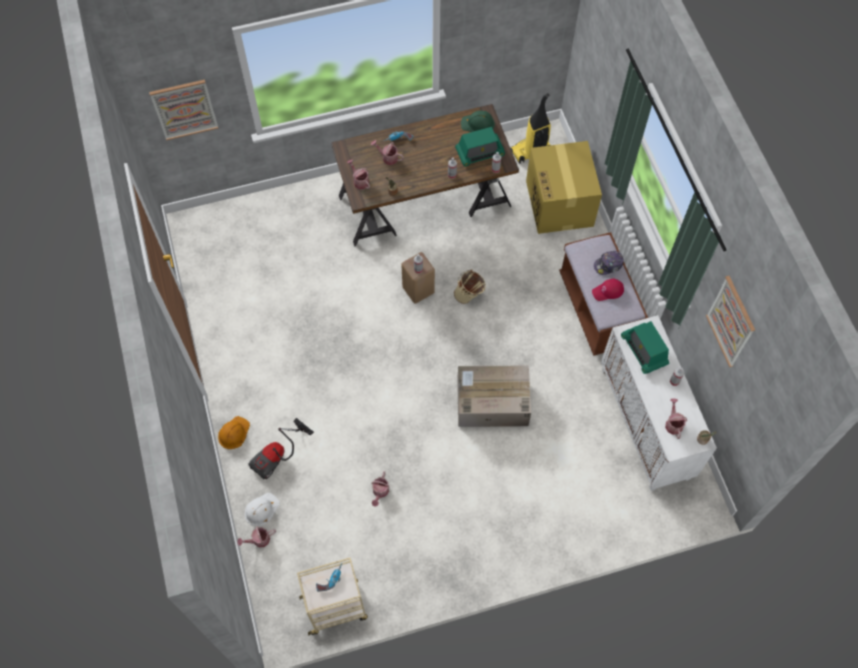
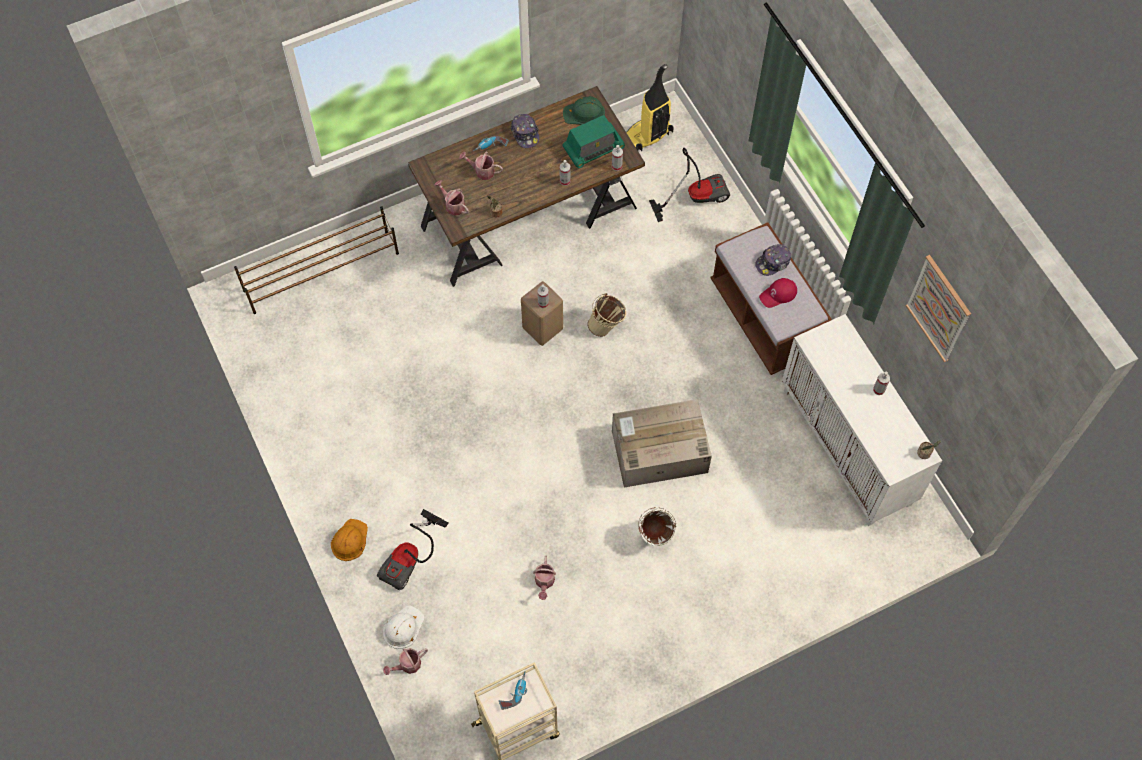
camera: 10 degrees left, 0 degrees up
(184, 109) = (228, 149): picture -> none
(255, 219) = (322, 272): none -> brown shoe rack
(428, 133) = (525, 134): none -> cap
(475, 471) = (654, 537): none -> white bucket
(560, 204) = (695, 196): cardboard box -> vacuum cleaner
(644, 350) = (836, 359): radio -> none
(673, 423) = (886, 440): watering can -> none

